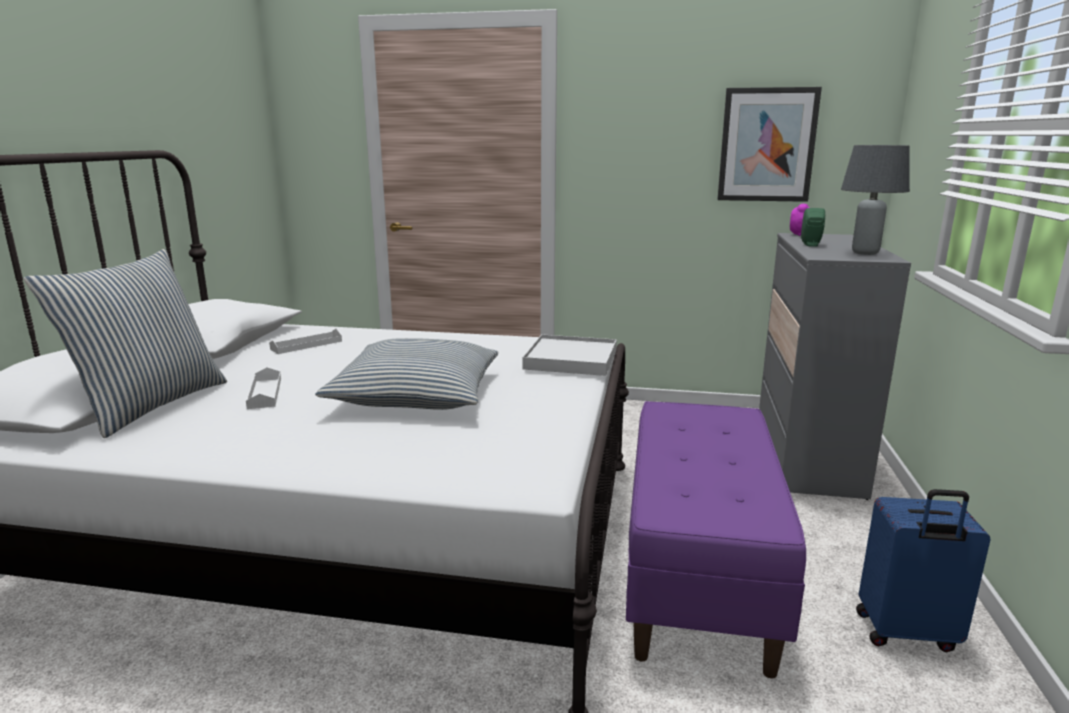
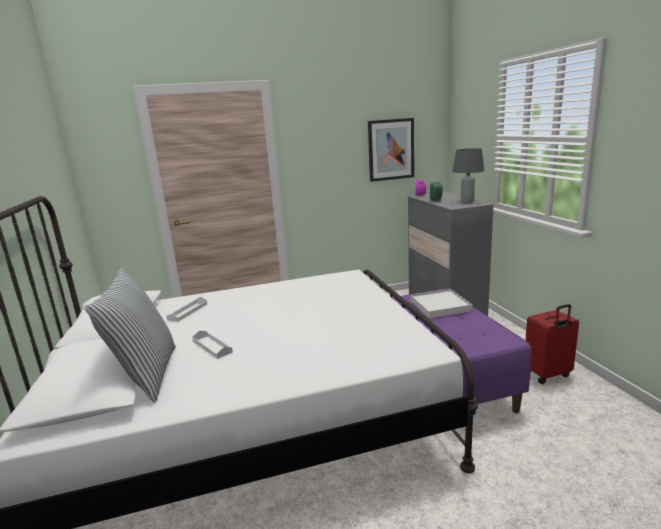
camera: 25 degrees left, 0 degrees up
(417, 393) = (304, 323): pillow -> none
(571, 359) = (356, 284): white tray -> white tray (439, 306)
(906, 633) = (547, 375): blue suitcase -> red suitcase

